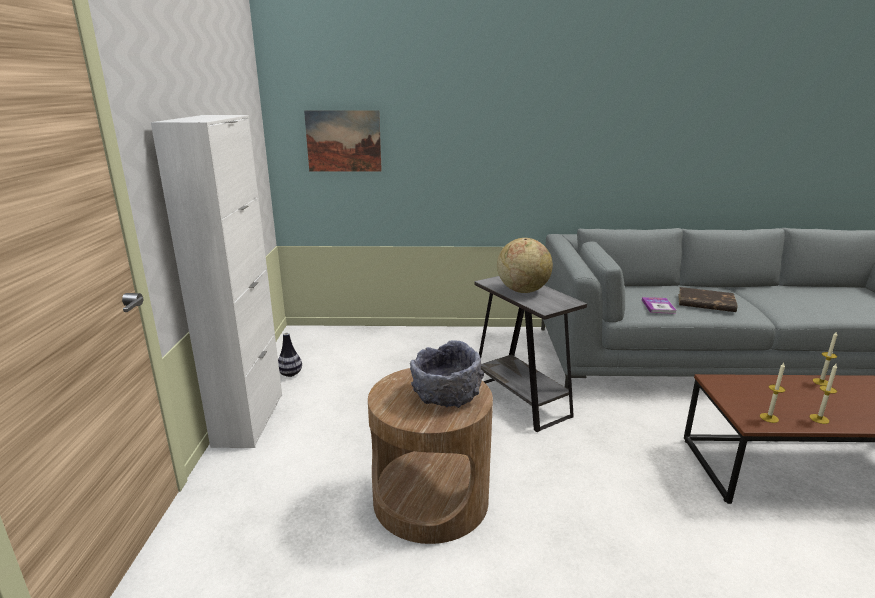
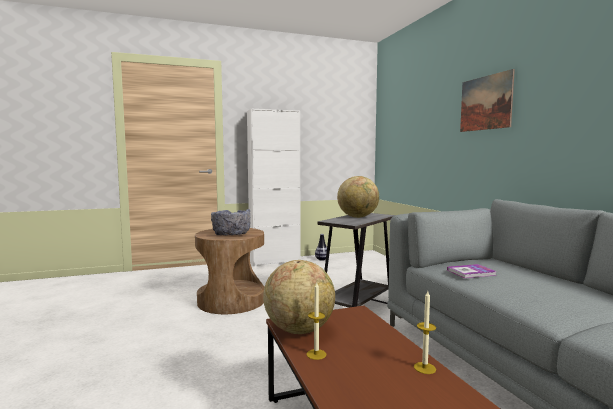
camera: 70 degrees right, 15 degrees down
(343, 141) = (399, 133): picture -> picture (485, 103)
(705, 303) = (529, 289): brown book -> none
(769, 418) = (299, 330): candle -> globe

